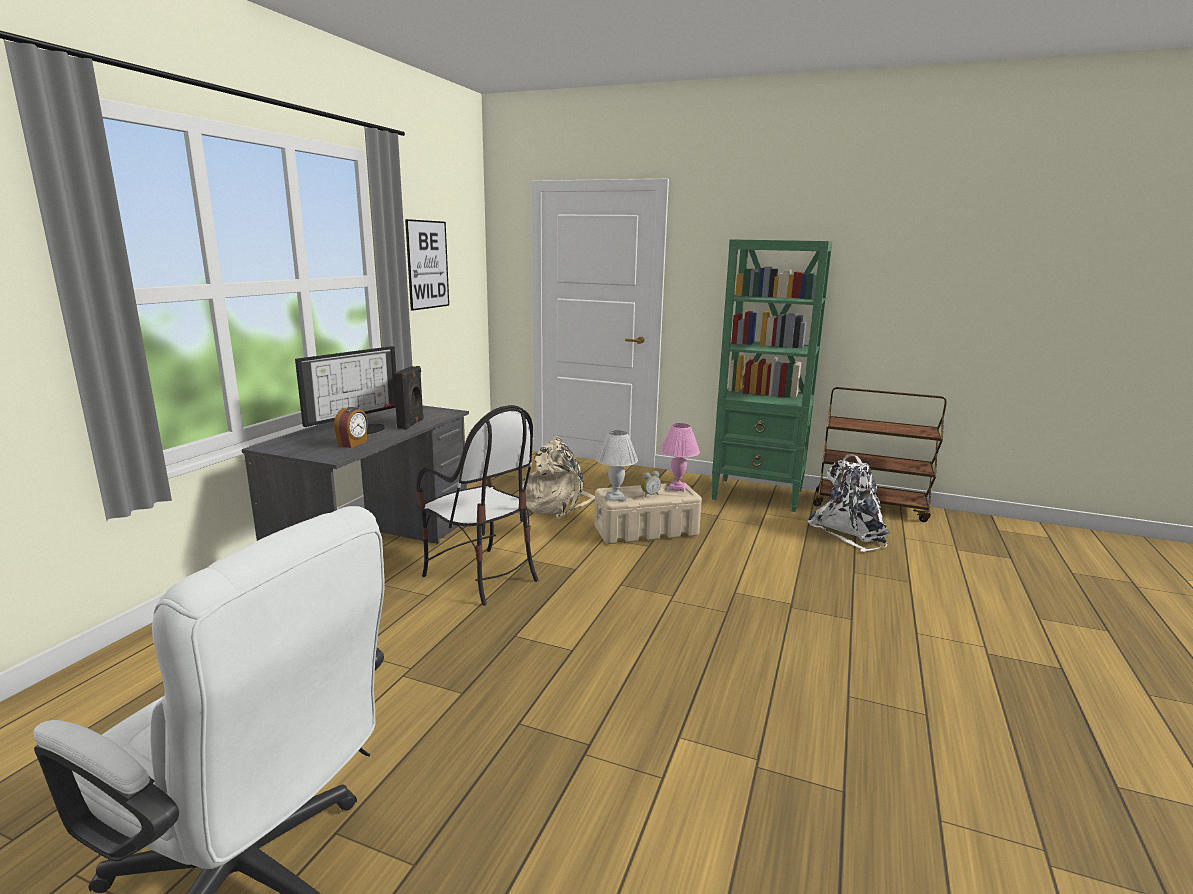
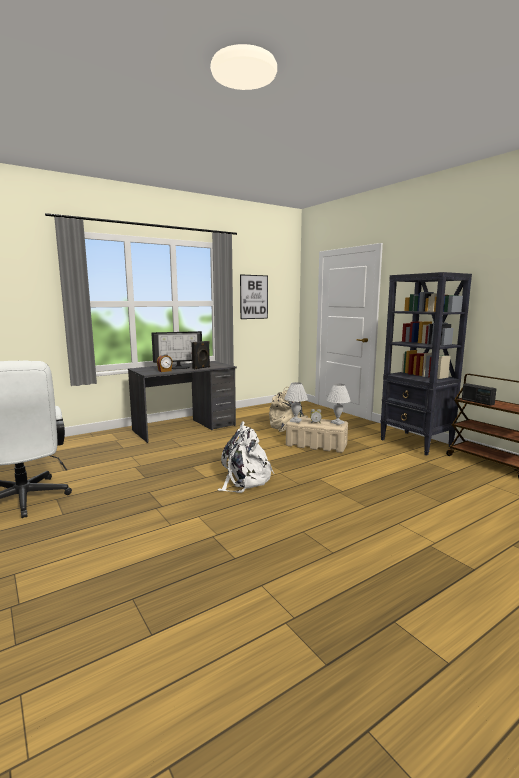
camera: 35 degrees right, 5 degrees down
(481, 576) = (211, 444): chair -> none
(677, 487) = (337, 422): pink table lamp -> white table lamp
(758, 495) = (416, 443): green bookcase -> black bookcase
(851, 532) = (448, 472): white backpack -> white backpack (244, 480)
(858, 426) = (477, 402): none -> radio

